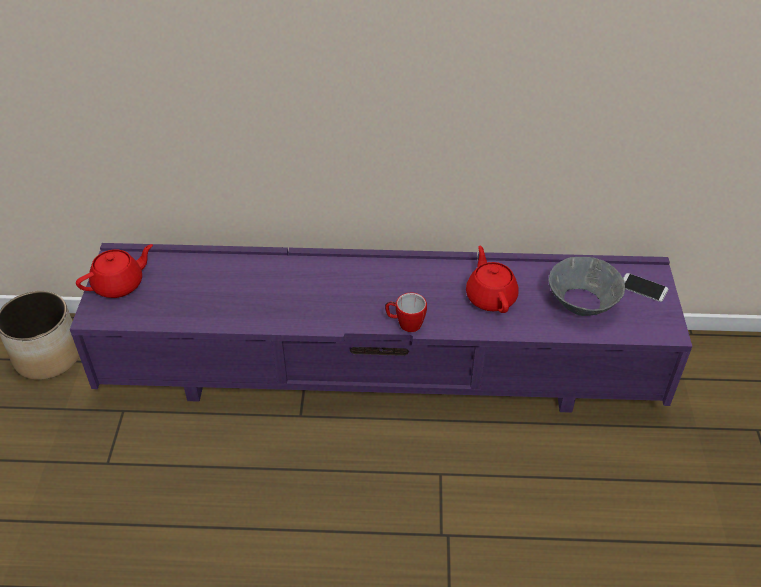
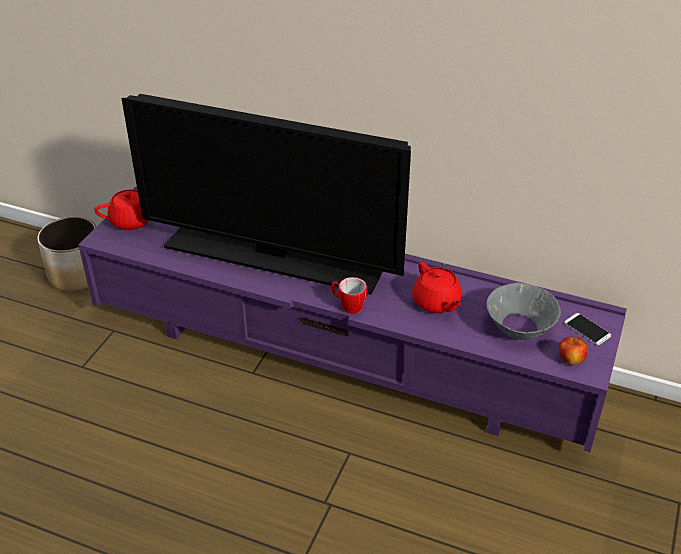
camera: 20 degrees right, 5 degrees down
(301, 291) = (273, 259): none -> television
(490, 297) = (436, 302): red teapot -> red teapot turned 150 degrees clockwise
(645, 323) = (571, 360): none -> apple

